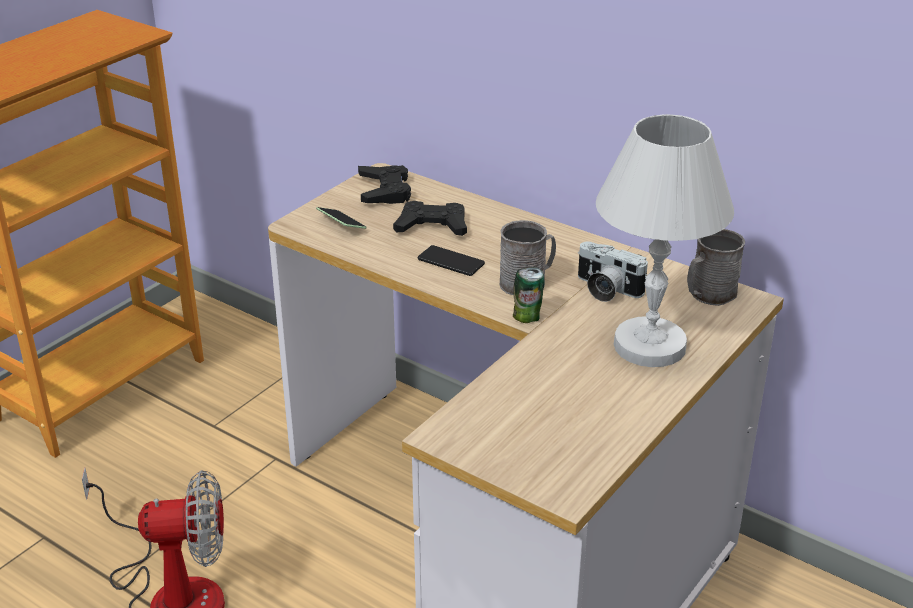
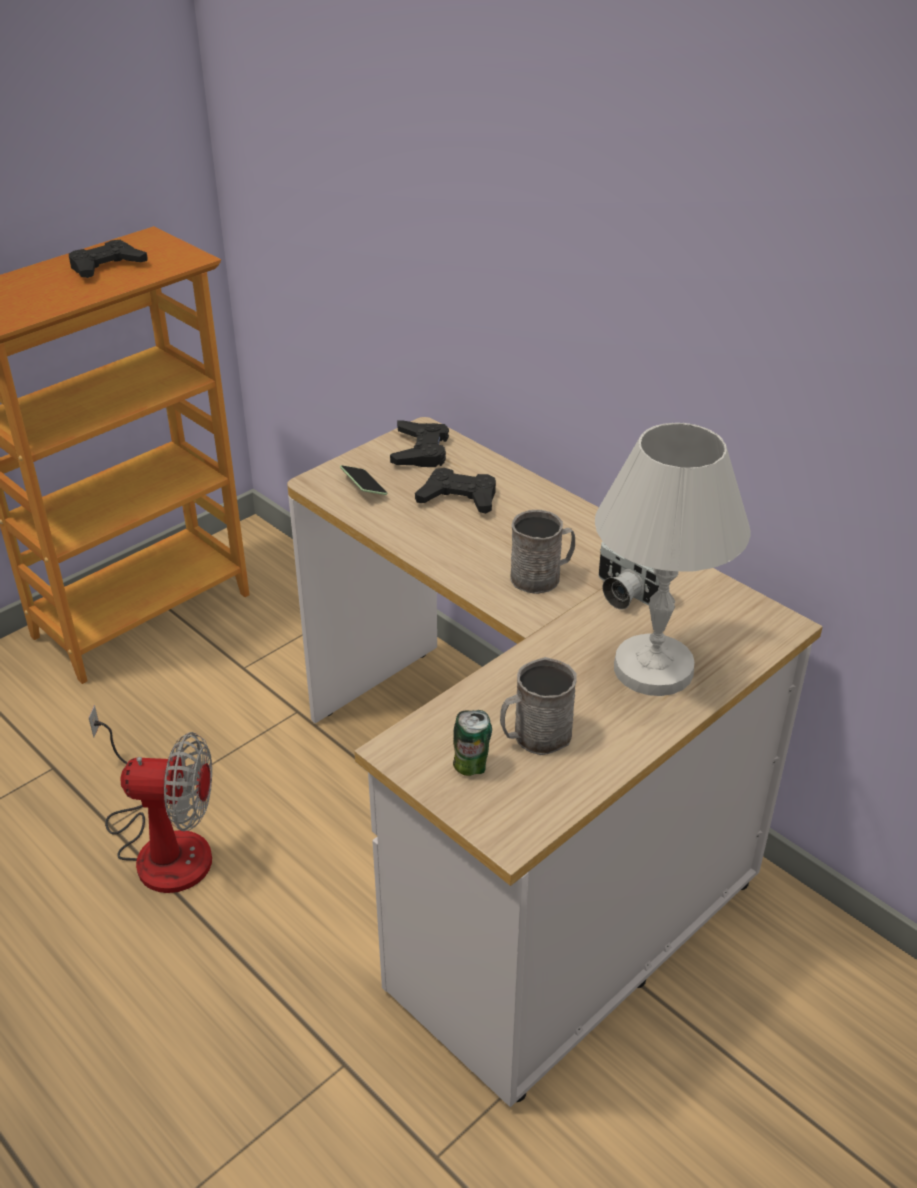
camera: 10 degrees right, 5 degrees up
(63, 45) = (106, 266): none -> black game controller
(451, 261) = (466, 543): phone -> none
(527, 318) = (529, 619): can -> can (471, 767)
(708, 295) = (737, 613): grey mug -> grey mug (535, 737)

